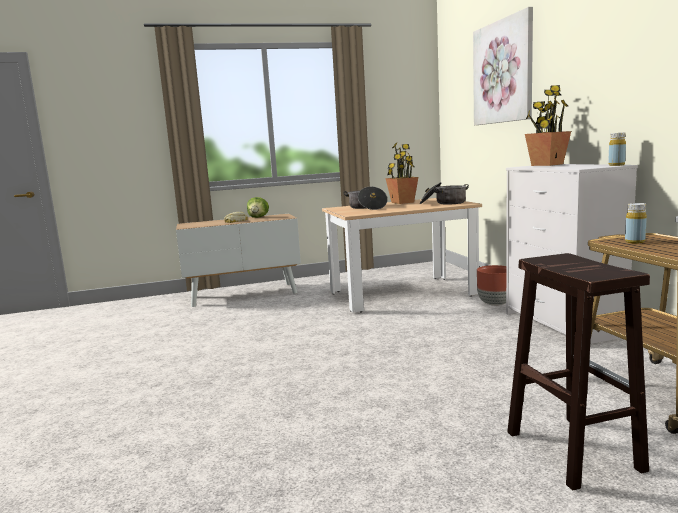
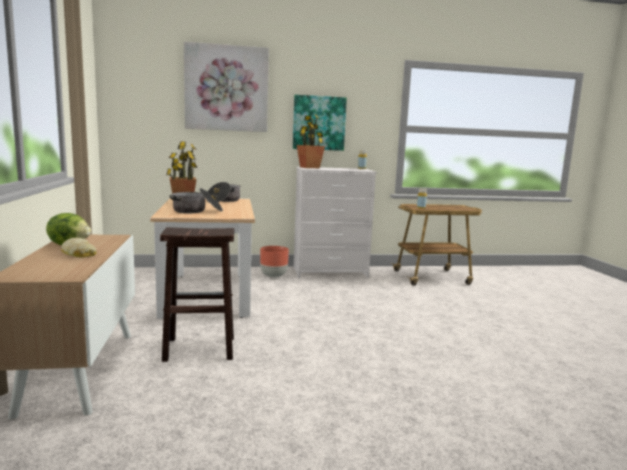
camera: 85 degrees left, 0 degrees up
(571, 449) = (488, 300): brown stool -> brown stool (198, 349)
(581, 95) = (319, 123): none -> picture

